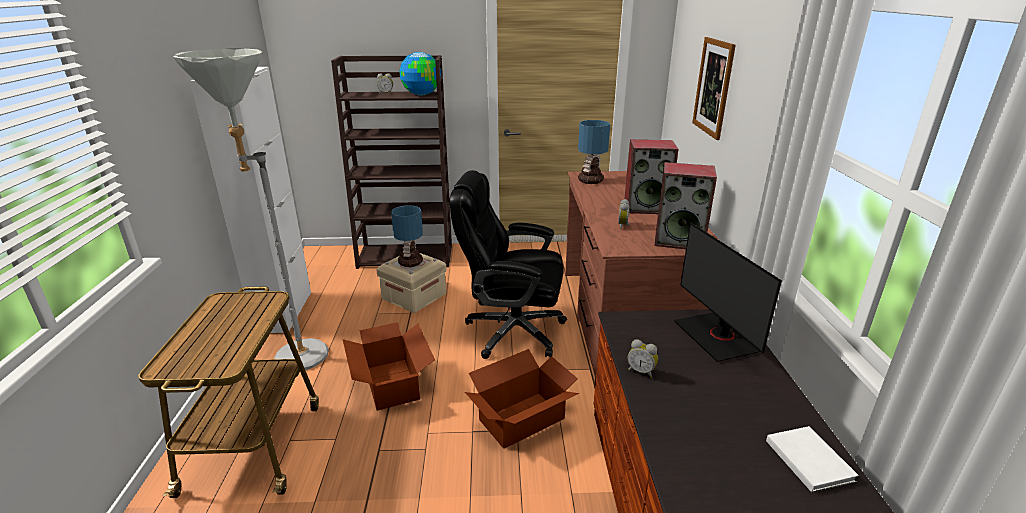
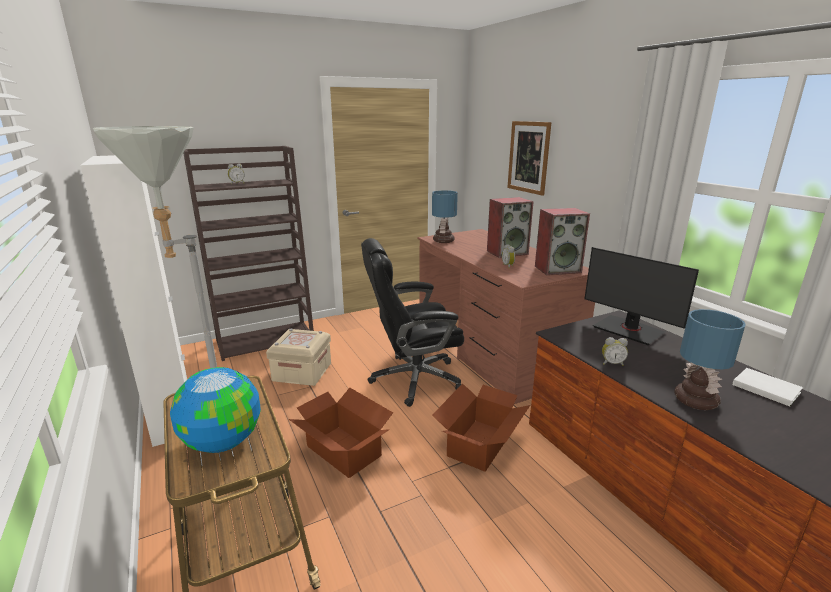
camera: 25 degrees left, 5 degrees down
(410, 262) = (298, 338): table lamp -> table lamp (693, 400)
(421, 94) = (273, 182): globe -> globe (222, 442)

